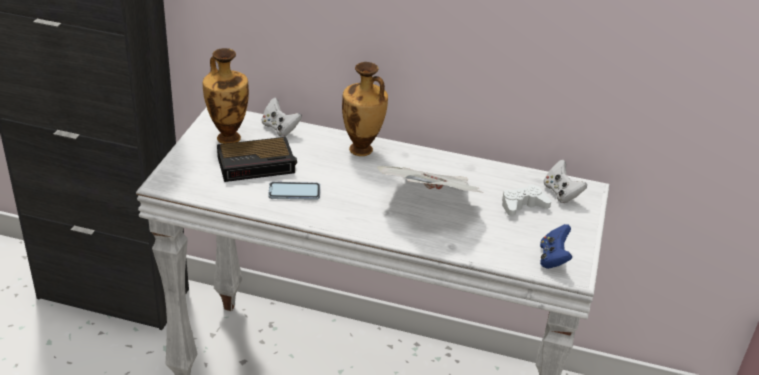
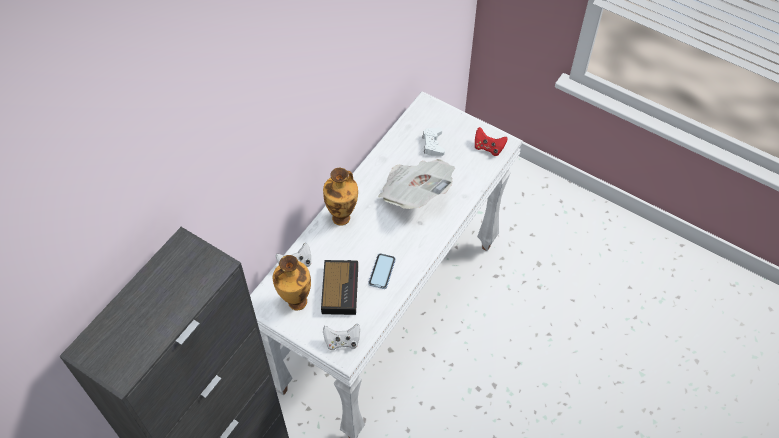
camera: 70 degrees left, 20 degrees up
(553, 258) = (488, 148): blue game controller -> red game controller
(561, 193) = (425, 119): white game controller -> white game controller (342, 341)

